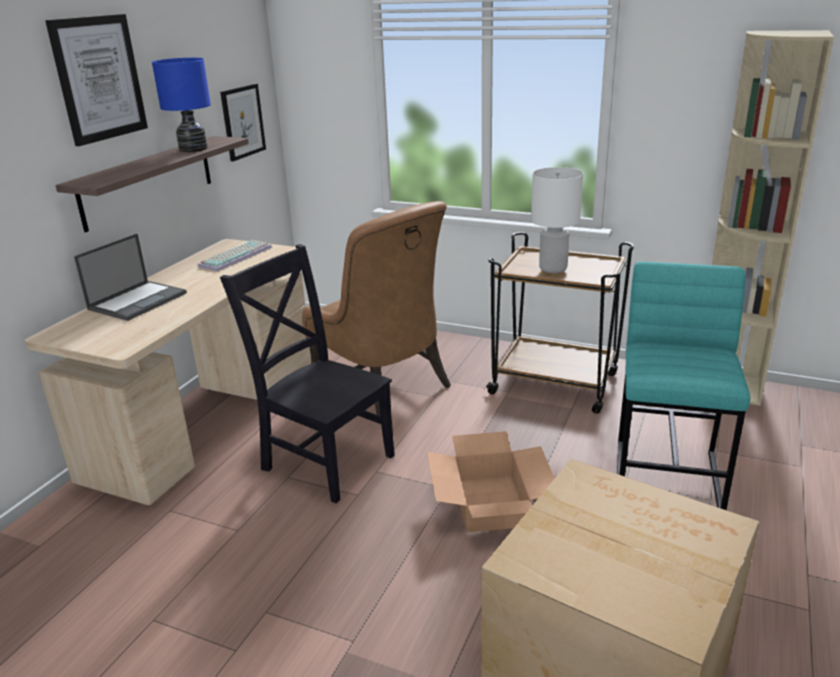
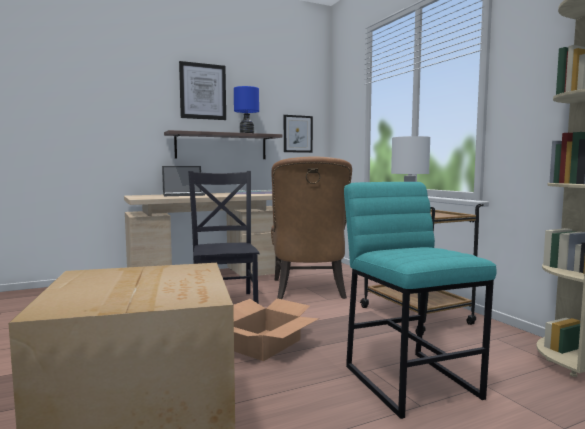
camera: 40 degrees right, 20 degrees down
(666, 476) = (408, 380): turquoise chair -> turquoise chair turned 75 degrees counterclockwise

